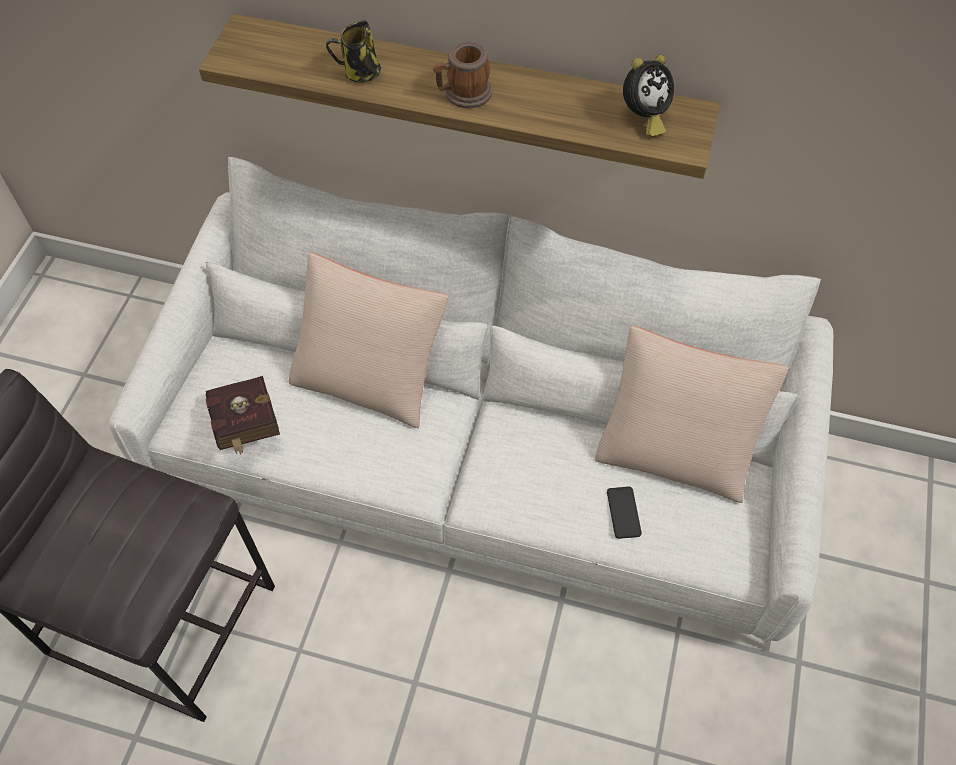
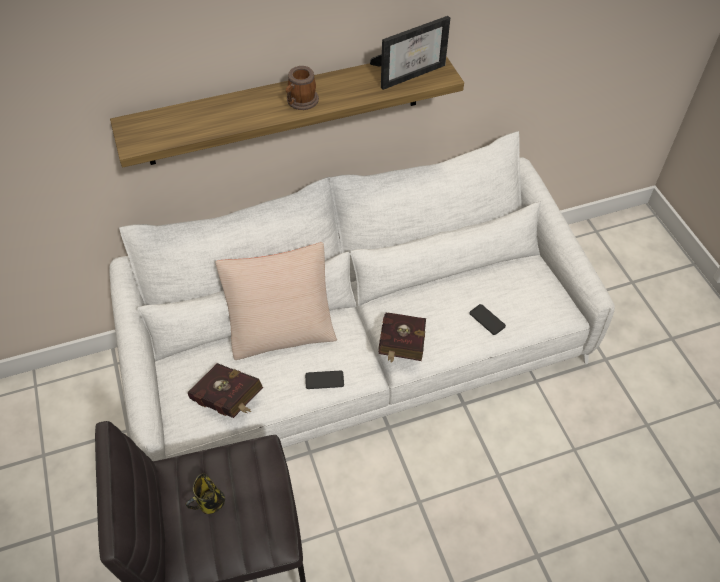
camera: 35 degrees left, 5 degrees down
(360, 73) = (228, 117): mug -> mug (209, 503)
(366, 467) = (324, 380): none -> phone
(485, 483) = (400, 348): none -> red book
(643, 118) = (410, 72): alarm clock -> picture frame
(677, 446) = (485, 269): beige pillow -> none

